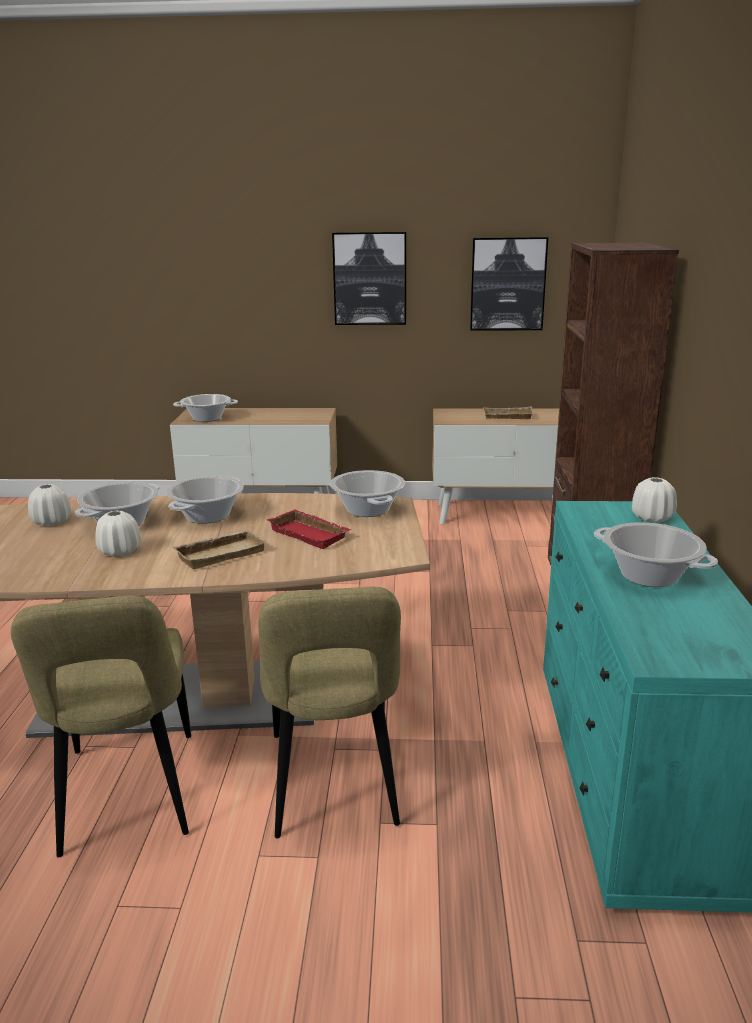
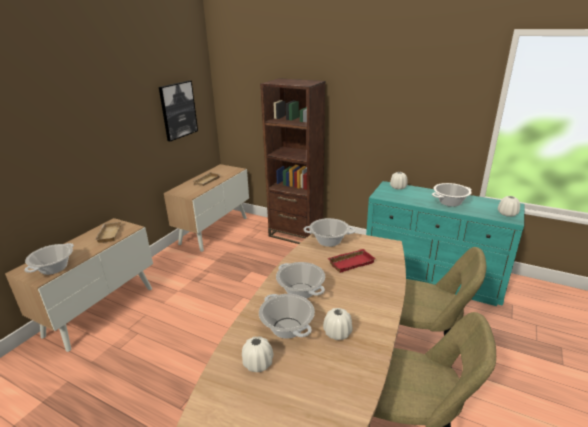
camera: 65 degrees left, 5 degrees up
(220, 553) = (362, 295): beige tray -> beige tray (108, 234)
(370, 278) = (111, 125): picture -> none
(681, 651) = (507, 214): none -> white vase

